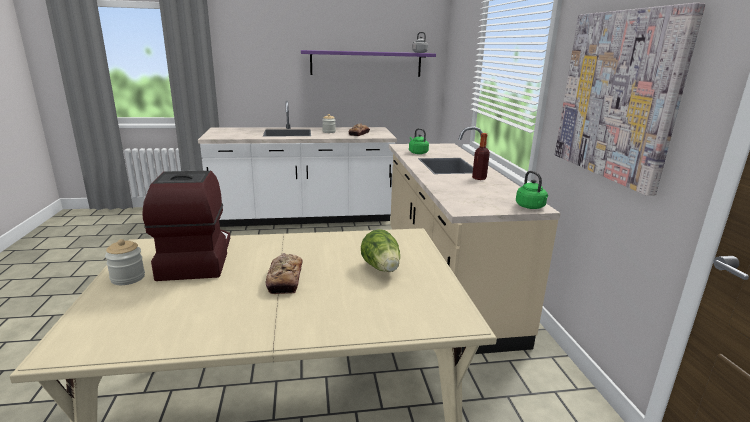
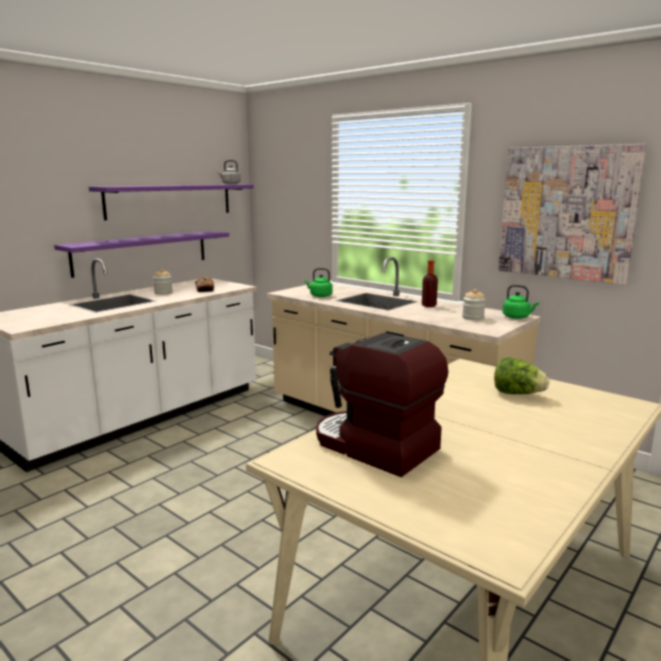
camera: 40 degrees left, 5 degrees down
(128, 278) = (370, 488): jar -> jar (473, 318)
(285, 279) = (486, 428): bread -> none
(338, 101) = (142, 252): none -> purple shelf

